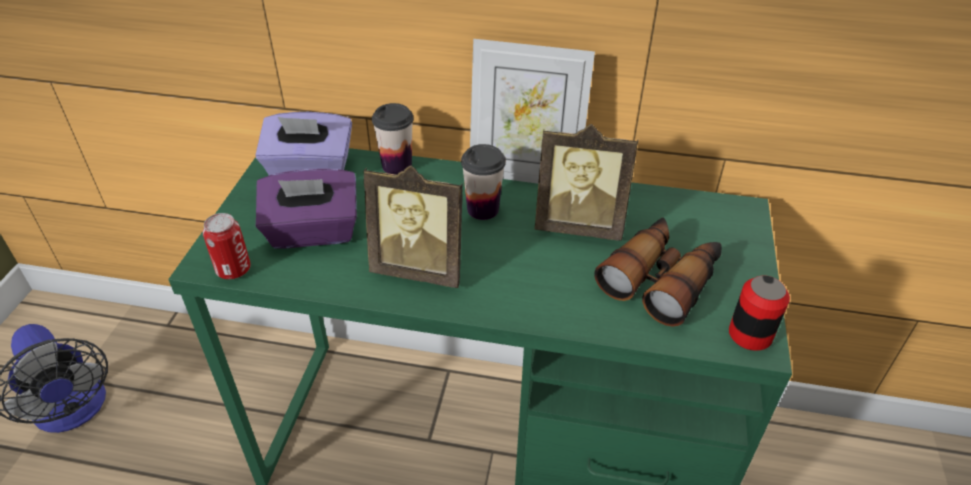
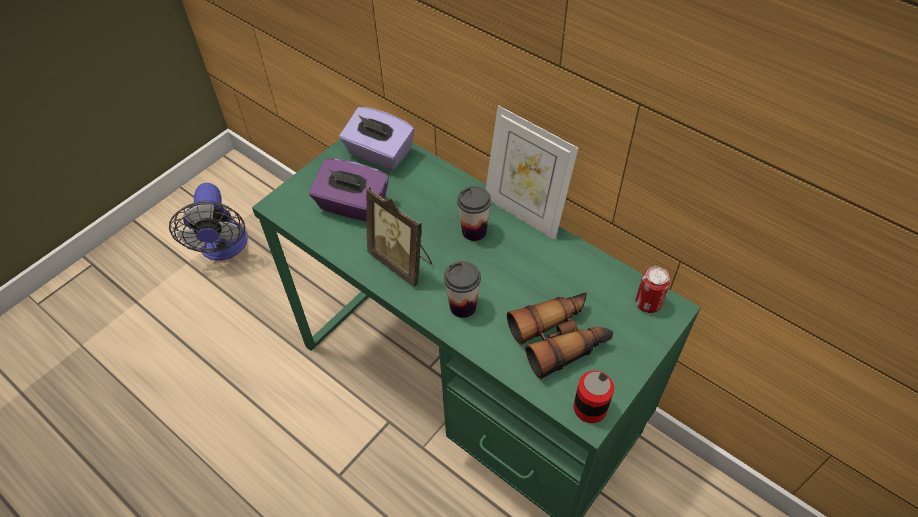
camera: 30 degrees right, 10 degrees up
(233, 269) = (290, 215): can -> can (648, 303)
(397, 166) = (438, 172): cup -> cup (463, 306)
(579, 225) = (533, 271): picture frame -> none

